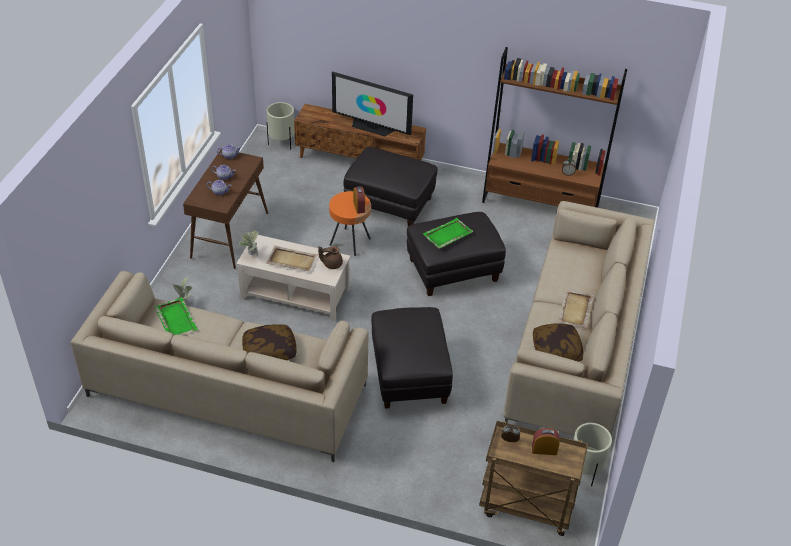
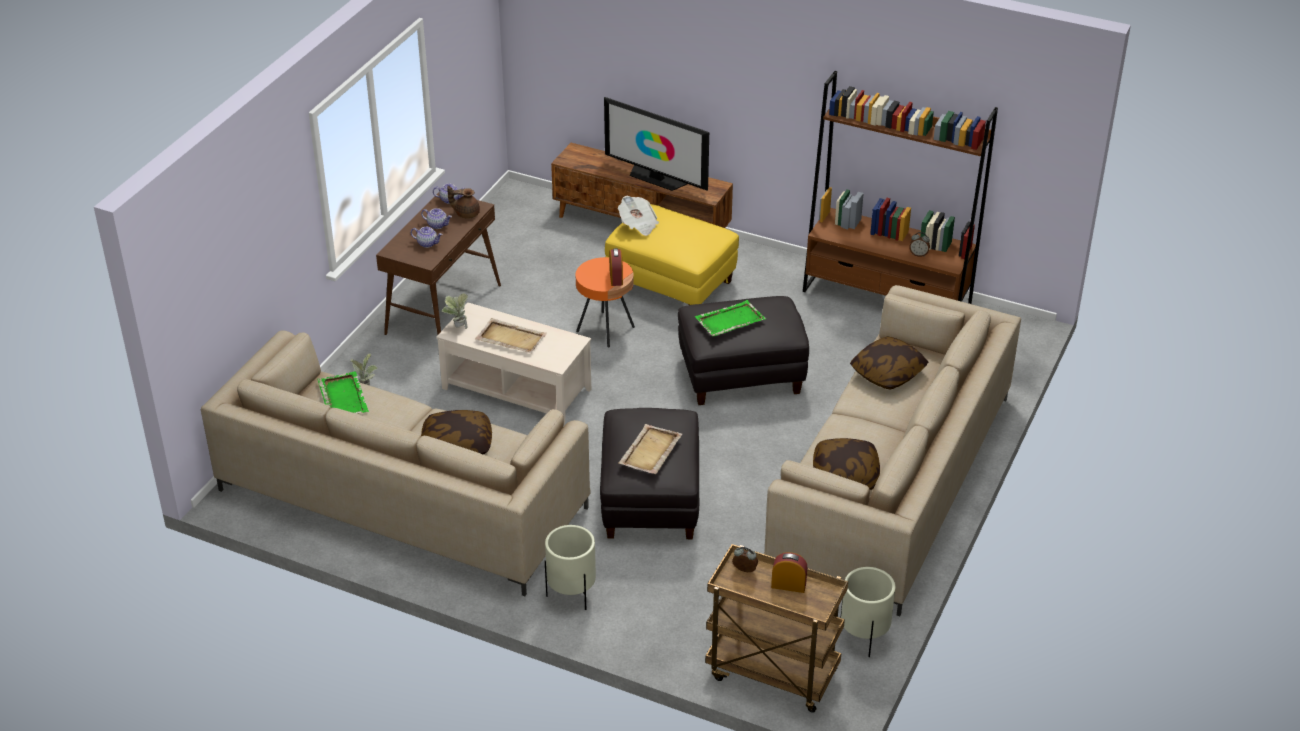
camera: 10 degrees right, 5 degrees down
(281, 143) = (538, 197): beige planter -> beige planter (571, 594)
(331, 264) = (563, 347): brown teapot -> brown teapot (466, 213)
(366, 164) = (638, 224): none -> newspaper
(389, 204) = (671, 284): black ottoman -> yellow ottoman
(567, 267) = (887, 373): none -> pillow
(575, 310) = (885, 428): beige tray -> beige tray (650, 451)

